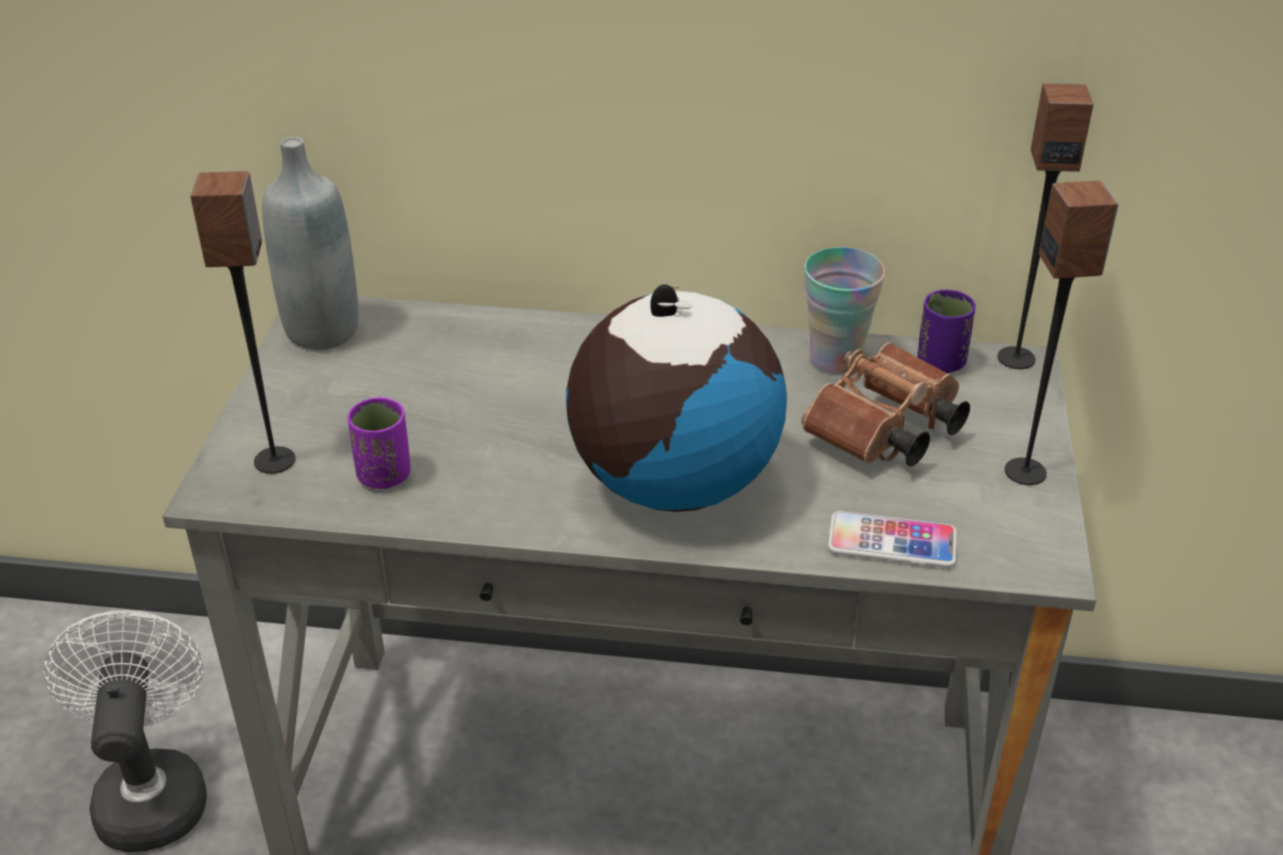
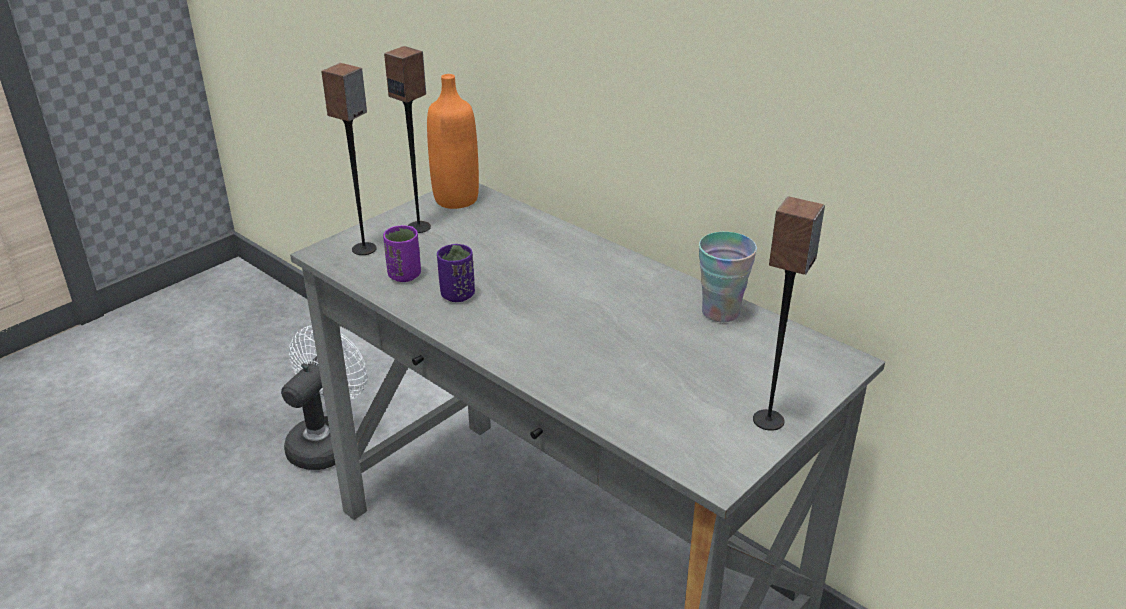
camera: 35 degrees right, 5 degrees down
(322, 331) = (456, 199): grey bottle -> orange bottle
(672, 483) = (543, 337): globe -> none
(883, 433) = (700, 362): brown binoculars -> none
(892, 542) = (632, 420): phone -> none
(940, 362) = (788, 339): purple cup -> purple cup (457, 295)
(1016, 358) = (846, 356): speaker -> speaker (419, 227)

